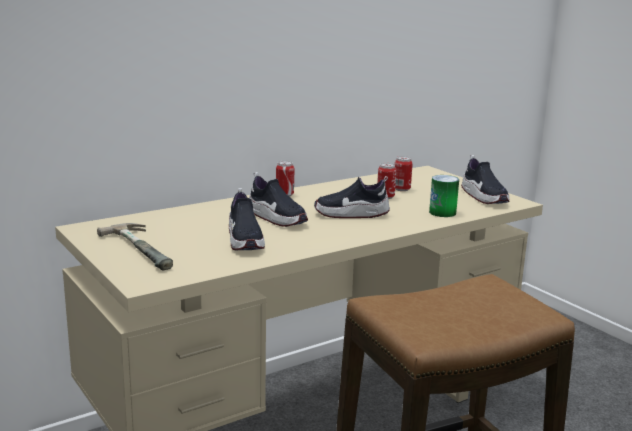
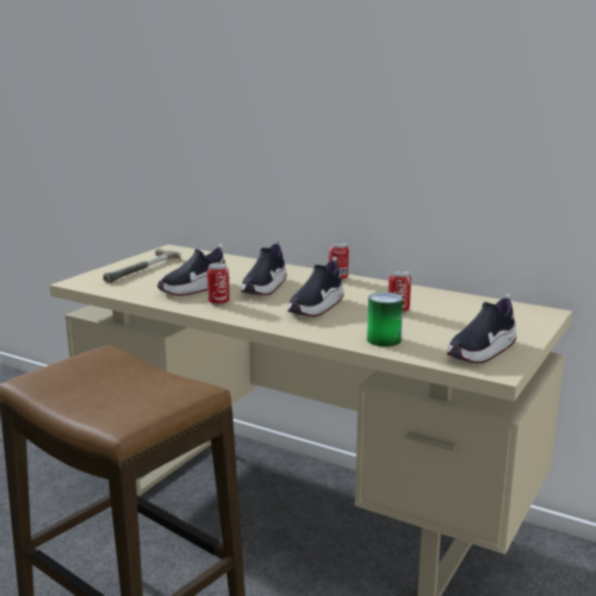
camera: 65 degrees right, 0 degrees up
(351, 214) = (316, 307): shoe -> shoe turned 120 degrees counterclockwise
(401, 189) = (441, 313): can -> can (219, 302)

